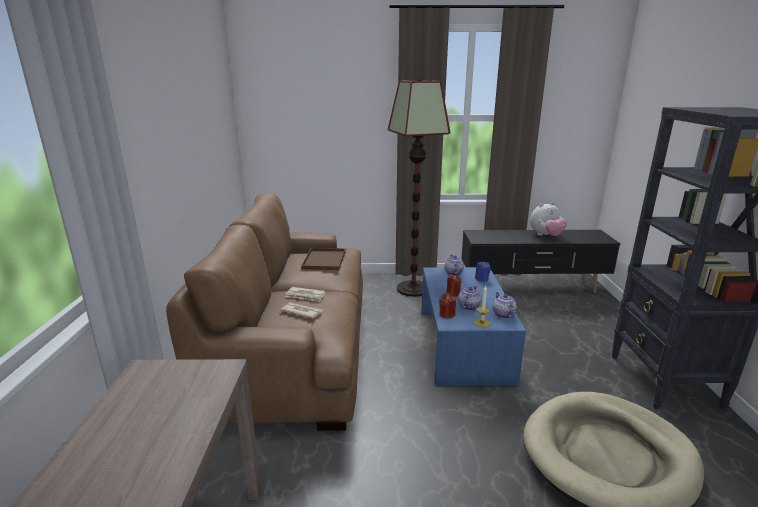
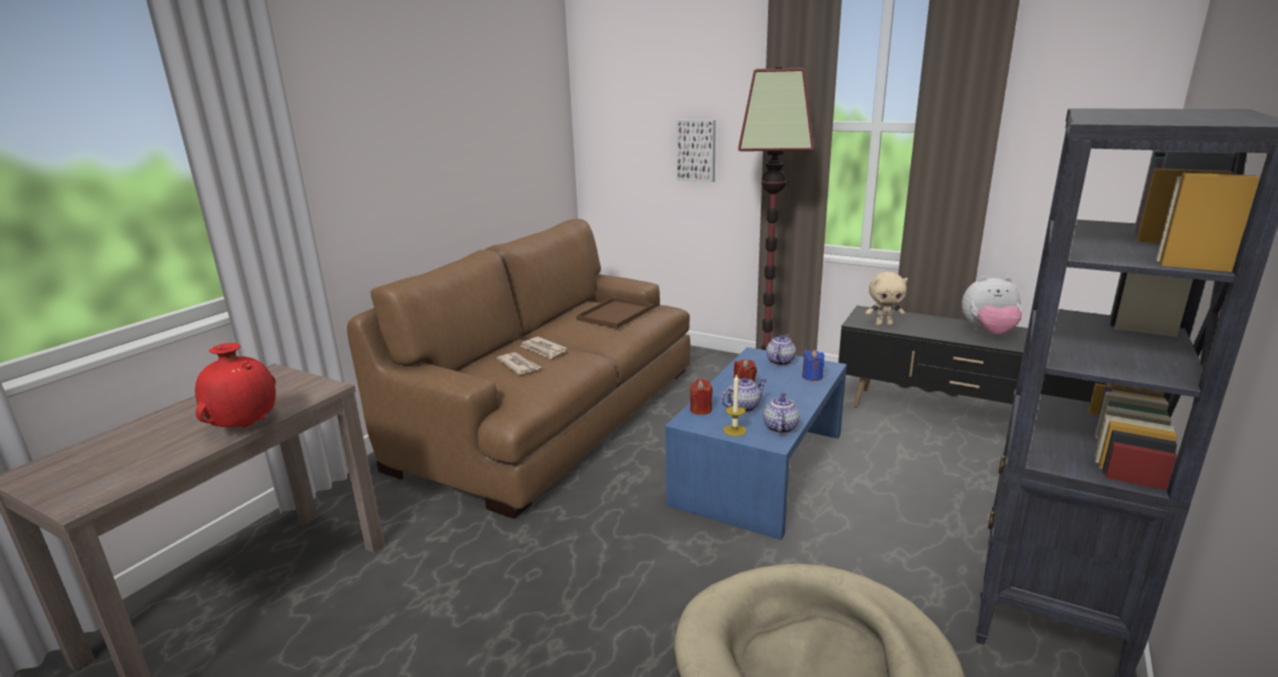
camera: 30 degrees right, 0 degrees up
(196, 425) = (246, 426): none -> red vase
(344, 136) = (697, 150): none -> picture
(492, 239) = (883, 325): none -> beige plush toy

